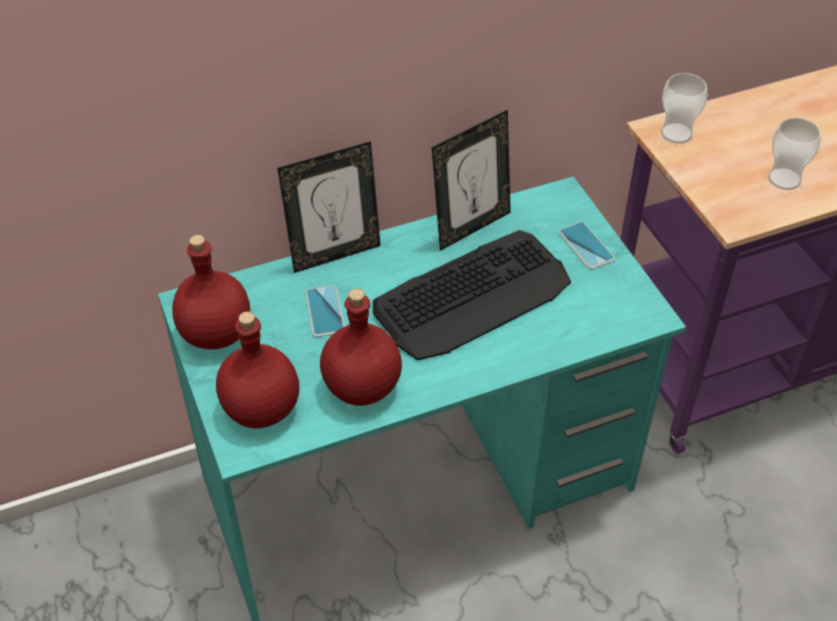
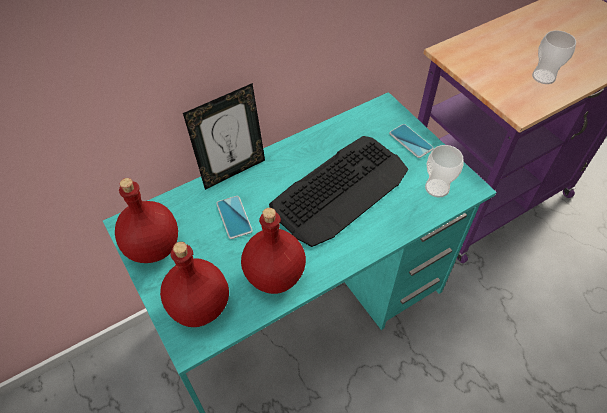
camera: 10 degrees left, 5 degrees up
(471, 227) = (327, 137): picture frame -> none
(676, 133) = (460, 53): cup -> cup (437, 188)

